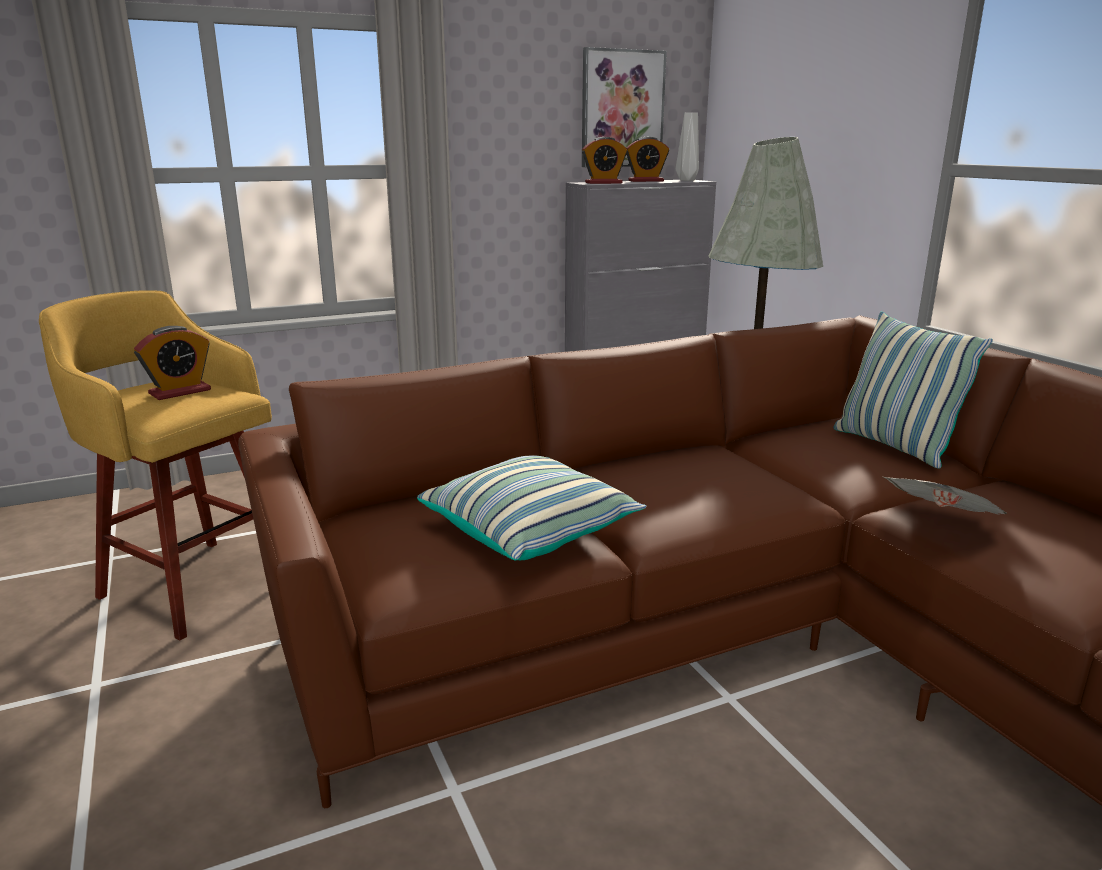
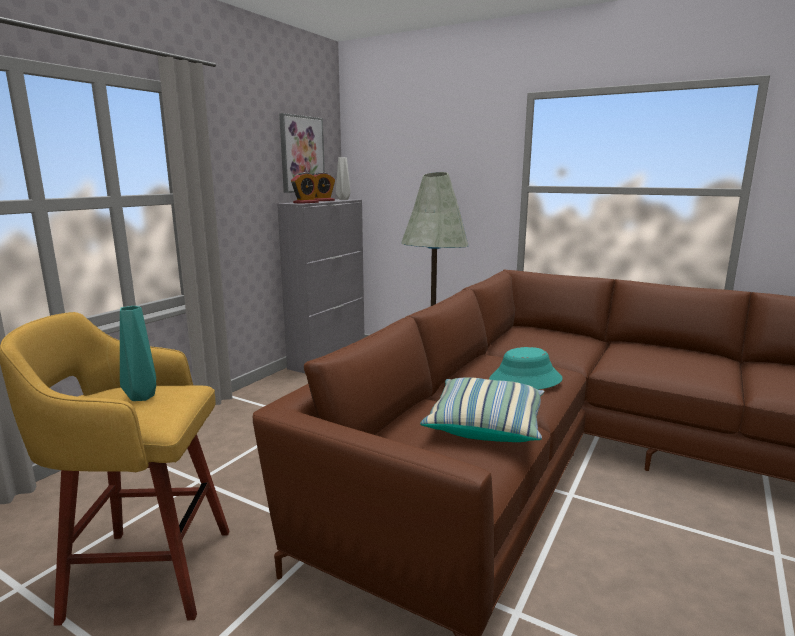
camera: 35 degrees left, 5 degrees down
(180, 392) = (143, 397): alarm clock -> turquoise vase
(701, 493) = (525, 380): none -> turquoise hat
(894, 446) = (557, 335): pillow -> none
(939, 525) = (635, 367): newspaper -> none

